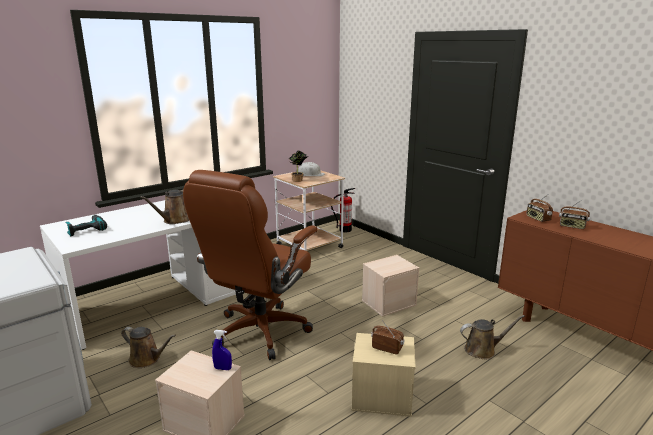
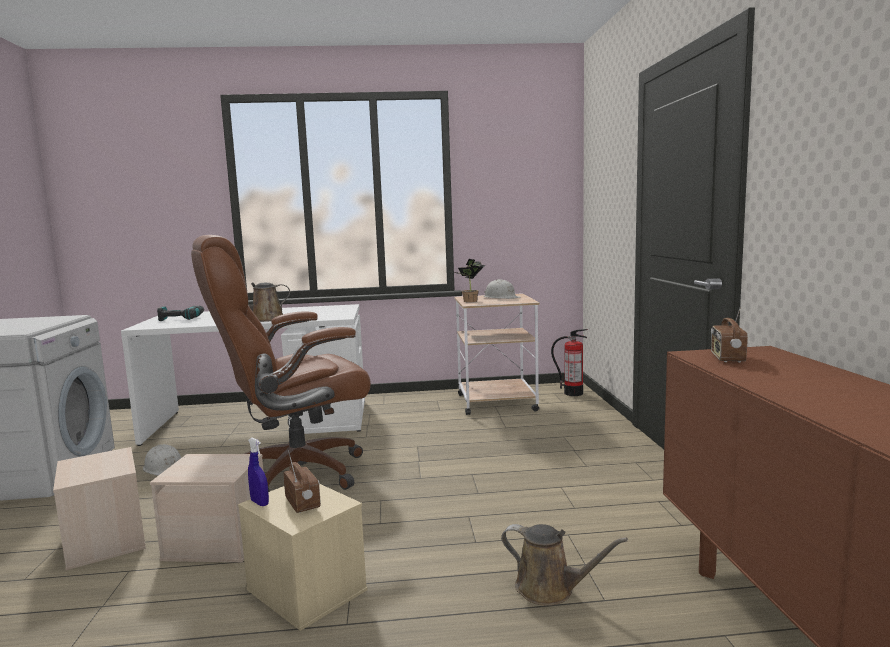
camera: 35 degrees right, 10 degrees down
(147, 359) = (165, 468): brown watering can -> white hard hat
(222, 368) = (118, 469): blue spray bottle -> blue spray bottle (259, 503)
(389, 302) = (500, 485): beige storage box -> beige storage box (218, 542)
(572, 226) = (777, 374): radio -> none

